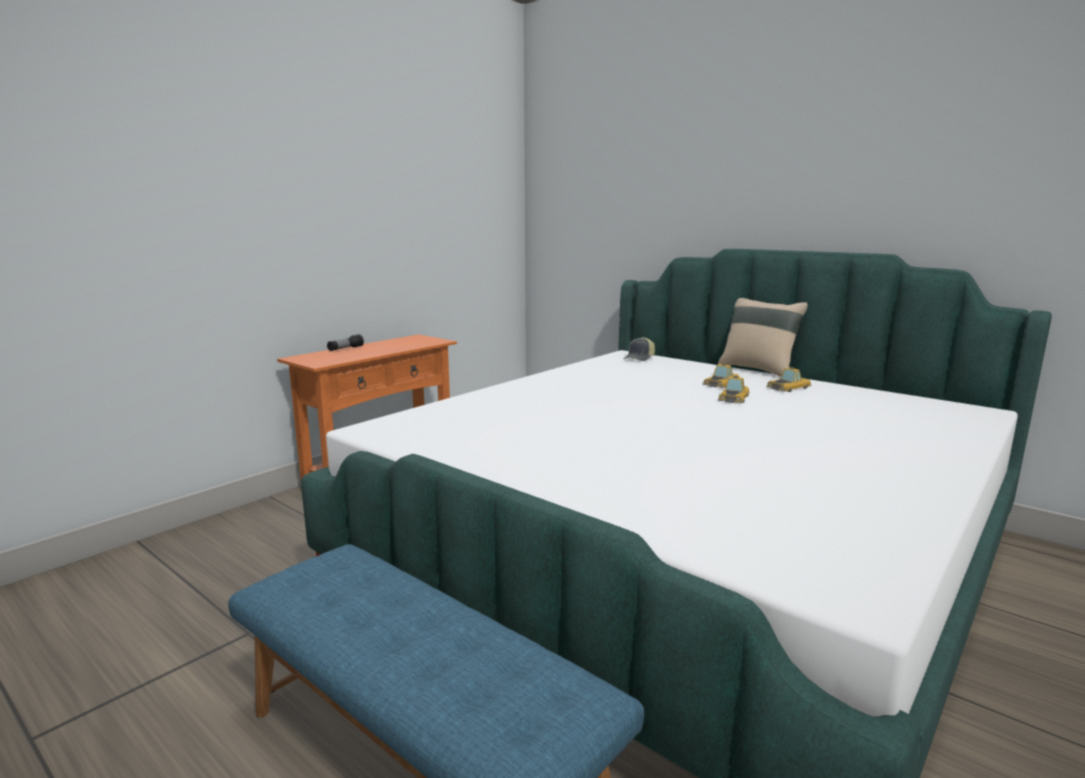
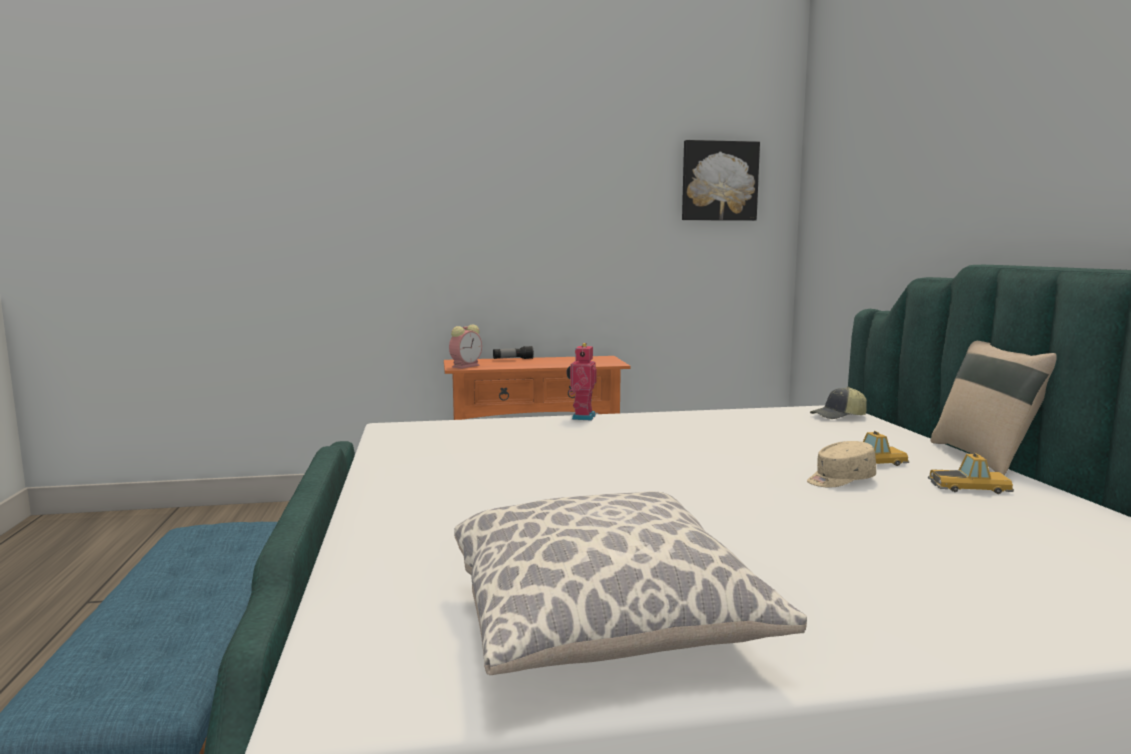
camera: 40 degrees right, 5 degrees down
(323, 361) = (466, 366): none -> alarm clock
(477, 178) = (719, 181): none -> picture
(493, 389) = (581, 417): none -> toy robot
(734, 397) = (839, 480): toy car -> beige cap
(849, 509) = (607, 629): none -> pillow

